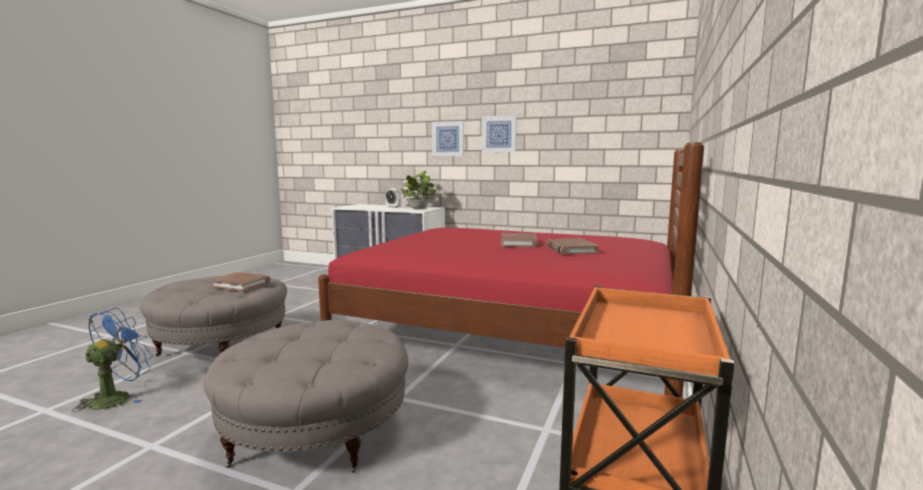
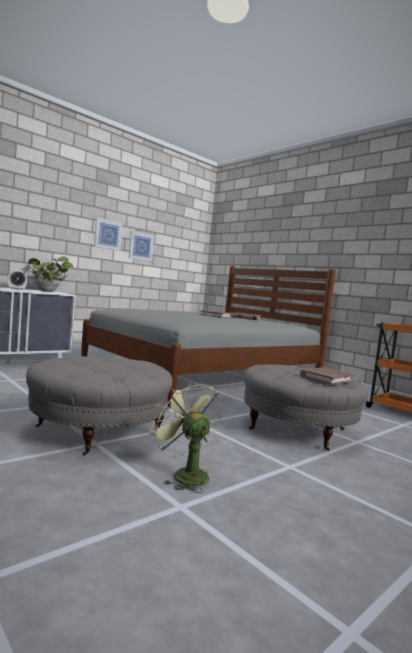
camera: 65 degrees left, 5 degrees down
(117, 397) = (184, 475): blue fan -> green fan
(240, 284) = (121, 360): brown book -> brown book (326, 378)
(448, 139) = (64, 229): picture -> picture (141, 246)
(512, 333) = (203, 376): red bed -> grey bed

